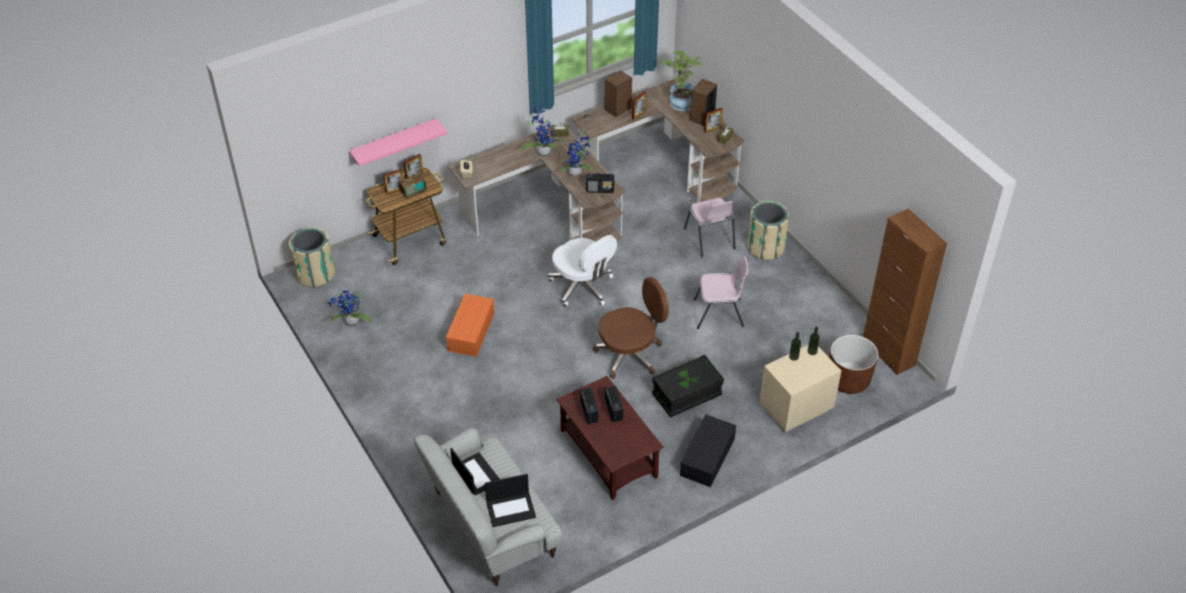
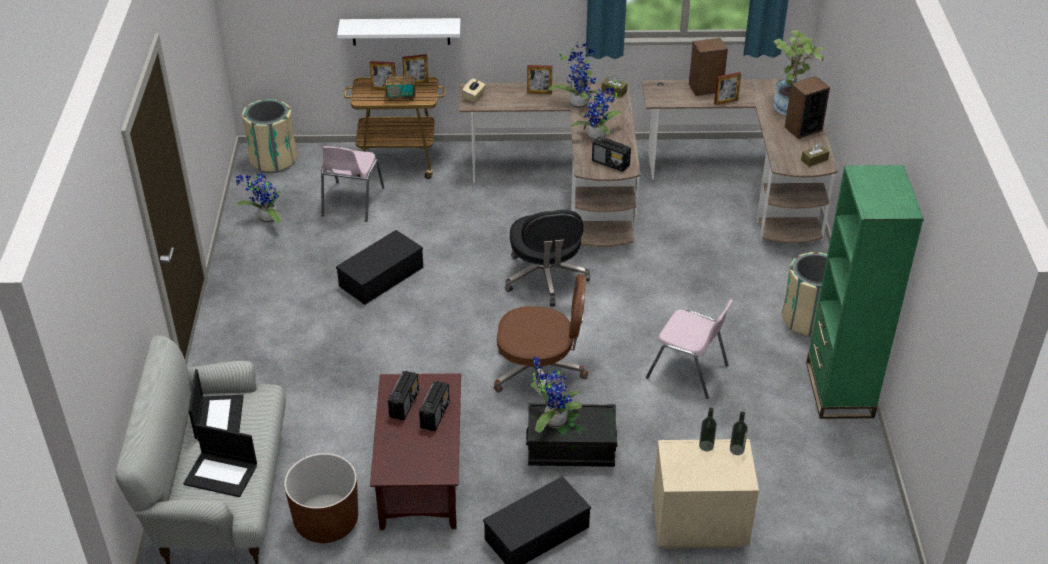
camera: 30 degrees right, 5 degrees down
(394, 143) = (401, 31): pink shelf -> white shelf
(471, 332) = (381, 277): orange storage box -> black storage box
(582, 287) = (545, 278): white office chair -> black office chair
(674, 381) = (552, 420): none -> potted plant
(710, 239) = (743, 284): pink chair -> pink chair (351, 202)
(712, 129) = (806, 146): picture frame -> picture frame (539, 92)
(814, 287) = (839, 390): none -> green bookcase
(848, 380) = (800, 521): brown planter -> brown planter (326, 521)
(888, 352) = (883, 511): brown cabinet -> none

